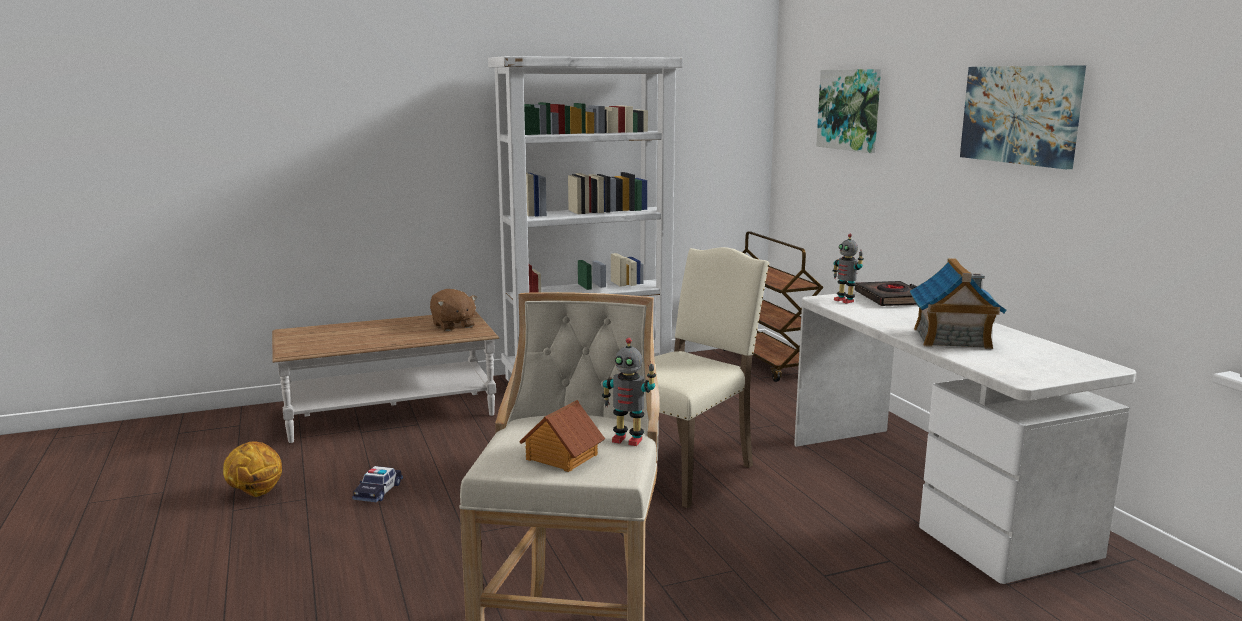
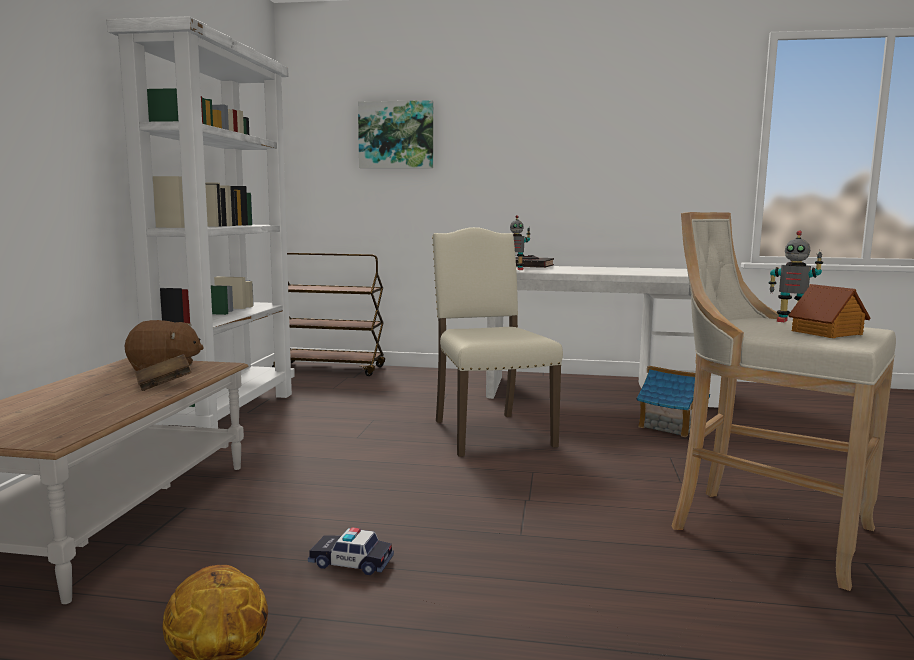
camera: 60 degrees left, 5 degrees down
(378, 491) = (351, 562): toy car -> toy car turned 150 degrees clockwise
(414, 337) = (164, 385): none -> brown book
(628, 440) = (790, 321): toy robot -> toy robot turned 75 degrees clockwise
(951, 338) = (632, 271): toy house -> toy house (671, 426)
(1020, 115) = (582, 130): picture -> none

